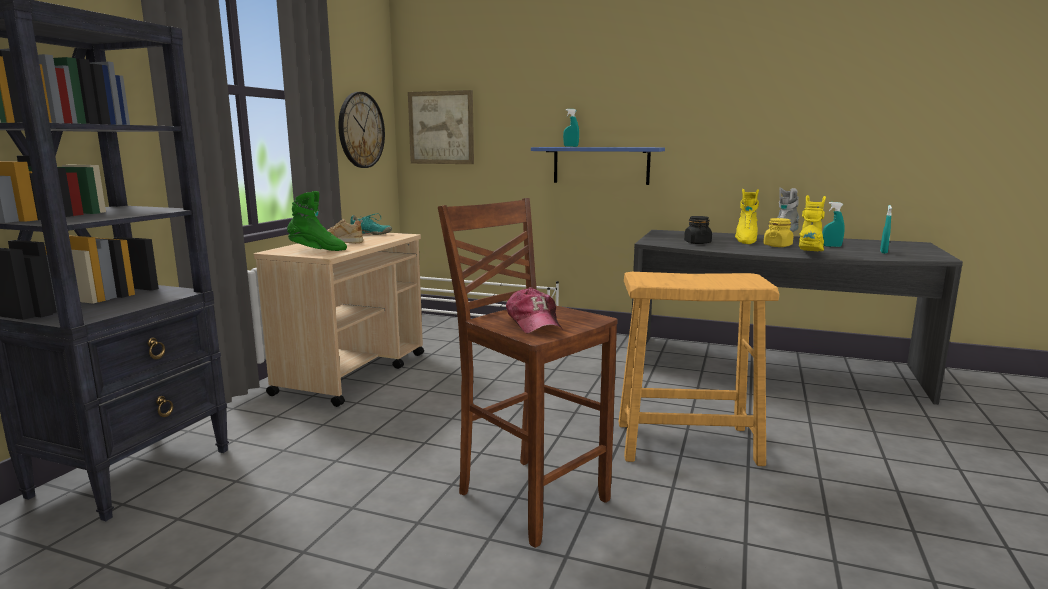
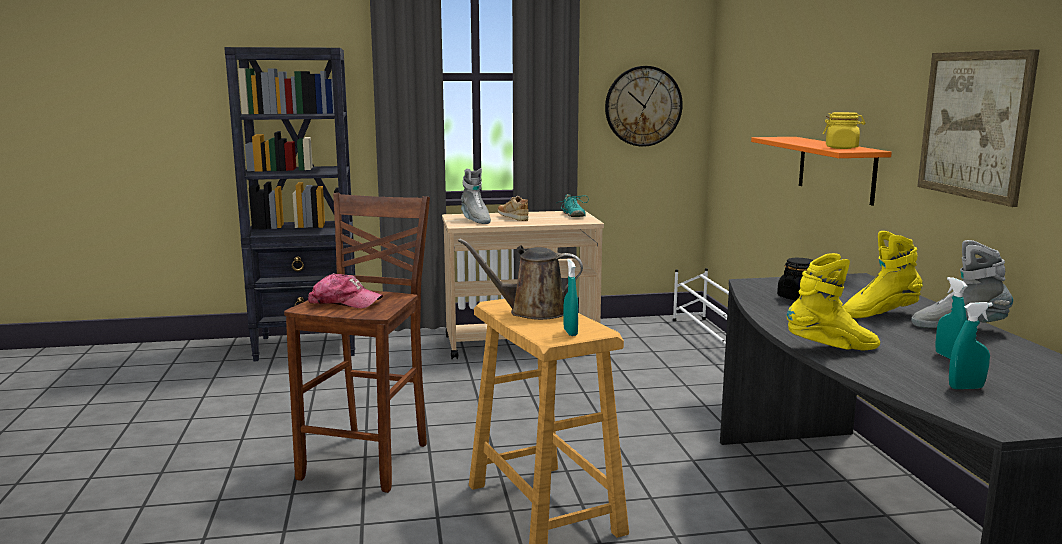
camera: 60 degrees right, 0 degrees up
(317, 250) = (475, 220): green boot -> grey boot
(441, 128) = (734, 104): picture -> picture (974, 125)
(534, 323) = (344, 302): cap -> cap turned 120 degrees counterclockwise
(571, 146) = (807, 139): turquoise spray bottle -> turquoise spray bottle (570, 332)
(601, 165) = (836, 169): blue shelf -> orange shelf
(678, 279) = (532, 312): none -> brown watering can
(777, 246) = (871, 331): yellow jar -> yellow jar (841, 148)

